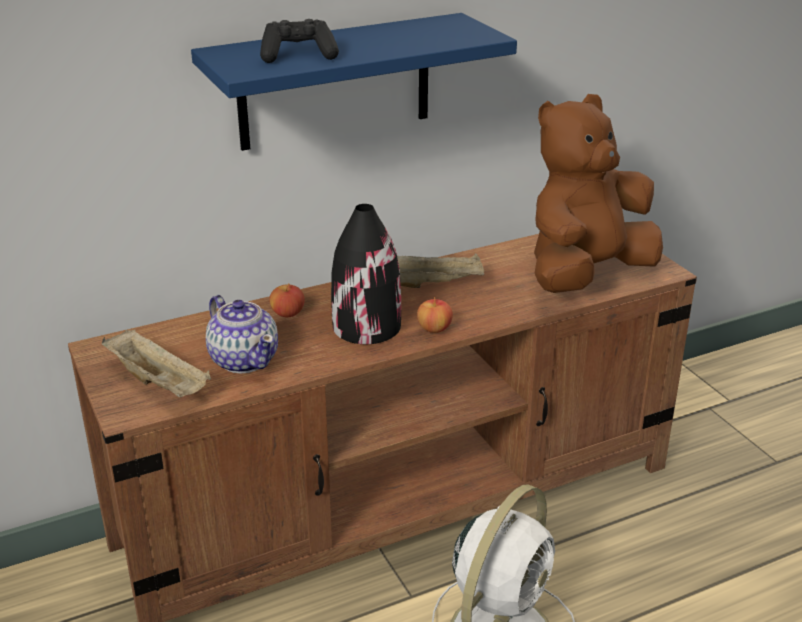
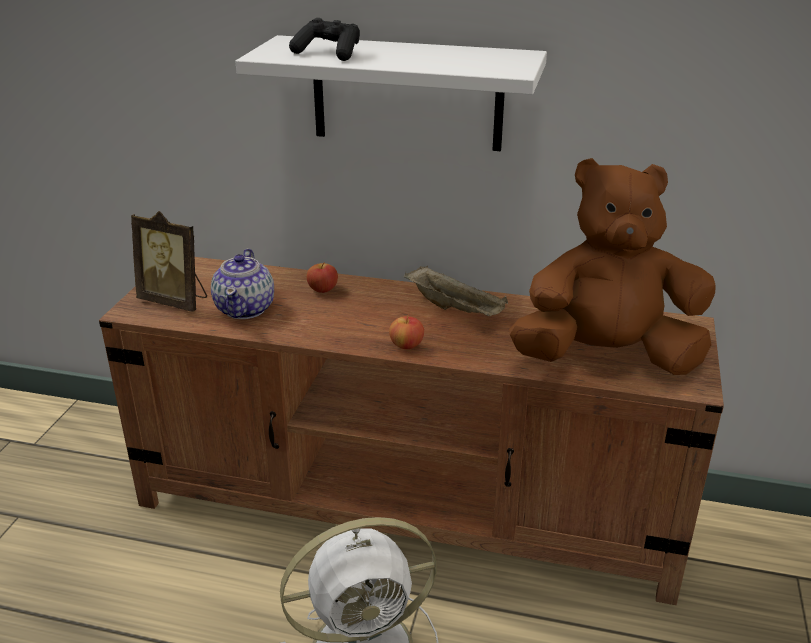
camera: 40 degrees right, 0 degrees up
(159, 383) = (175, 301): beige tray -> picture frame
(335, 82) = (407, 94): blue shelf -> white shelf
(366, 326) = (360, 321): black vase -> none

